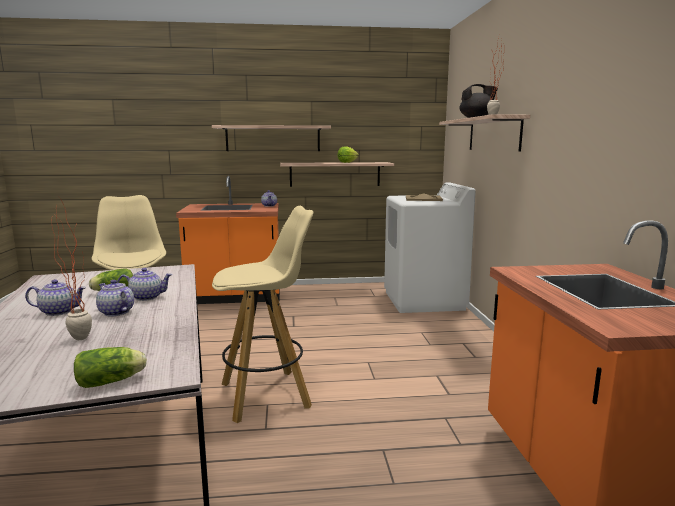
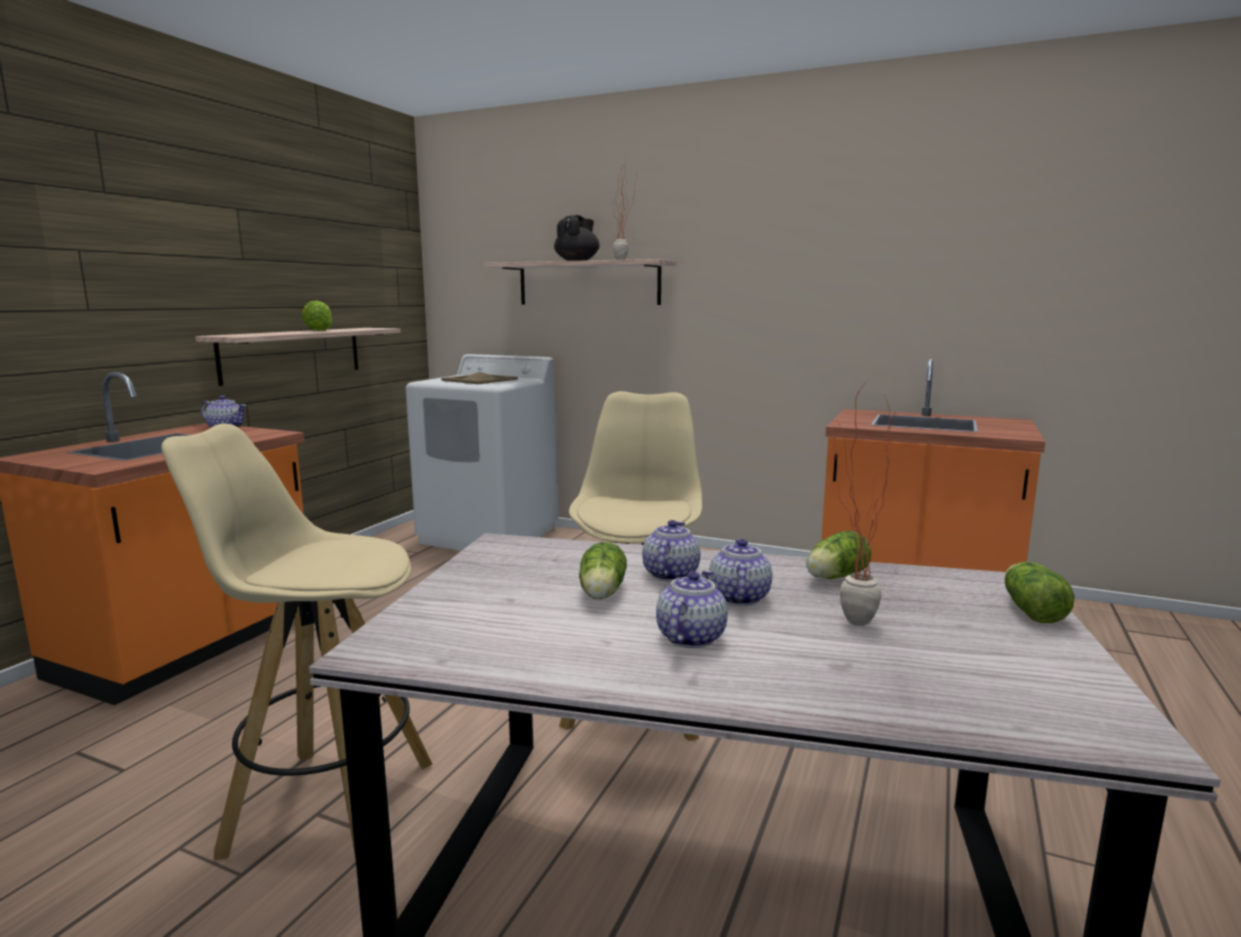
camera: 60 degrees left, 0 degrees up
(116, 312) = (738, 597): teapot -> teapot turned 120 degrees clockwise
(158, 327) = (834, 577): none -> lettuce
(273, 138) = (174, 284): shelf -> none

